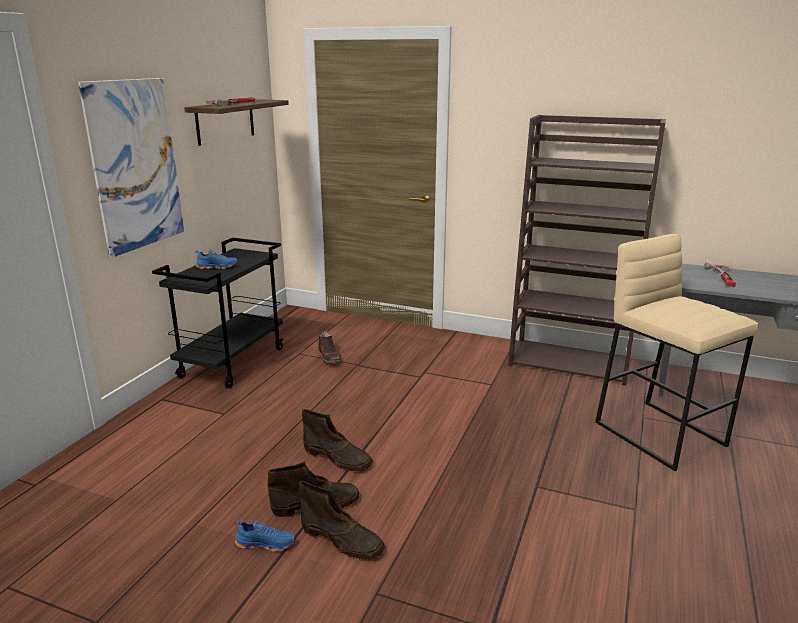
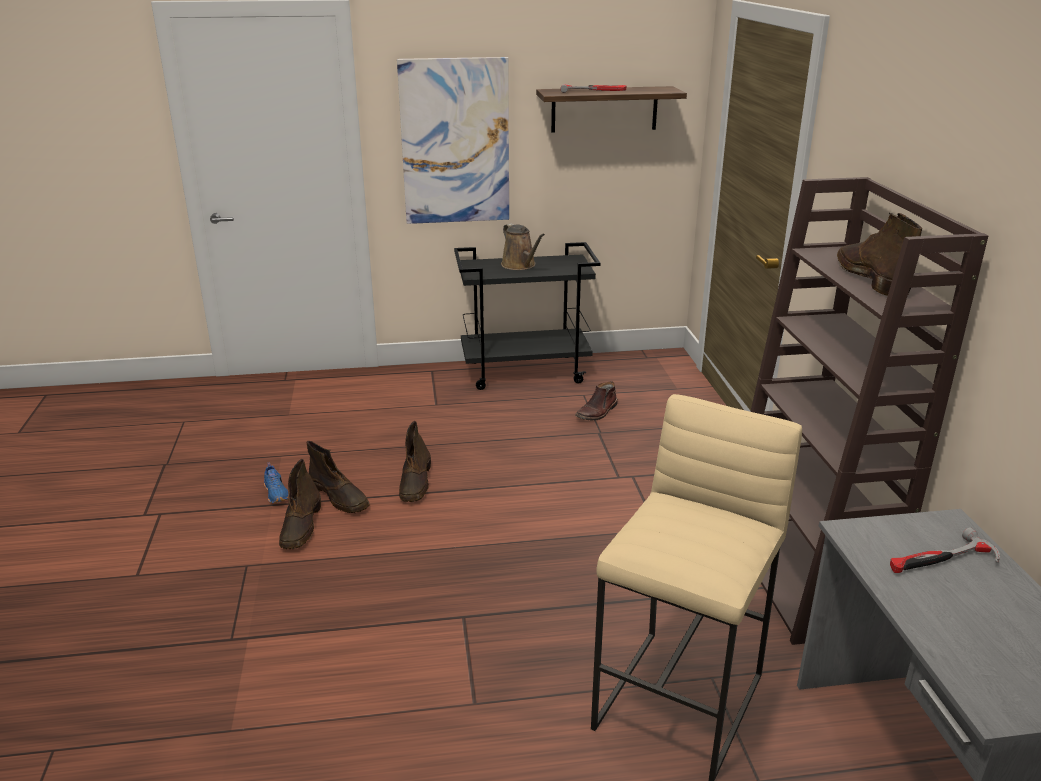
camera: 60 degrees right, 5 degrees up
(217, 267) = (520, 265): blue shoe -> brown watering can
(594, 163) = (870, 278): none -> brown boot

